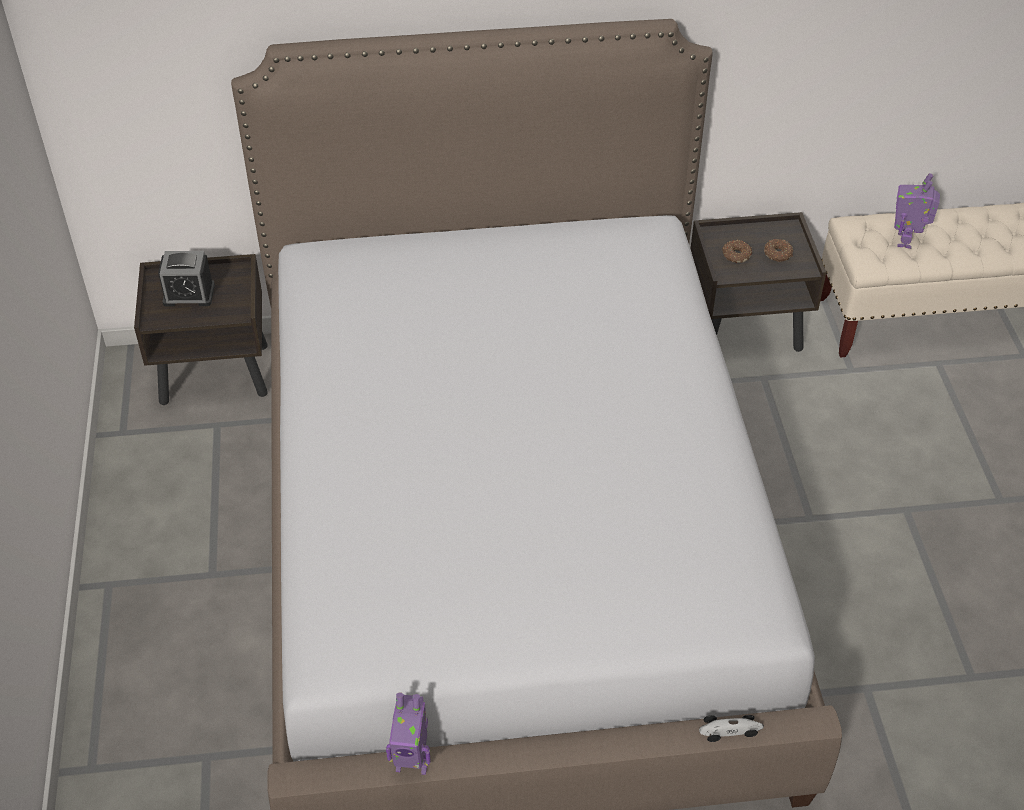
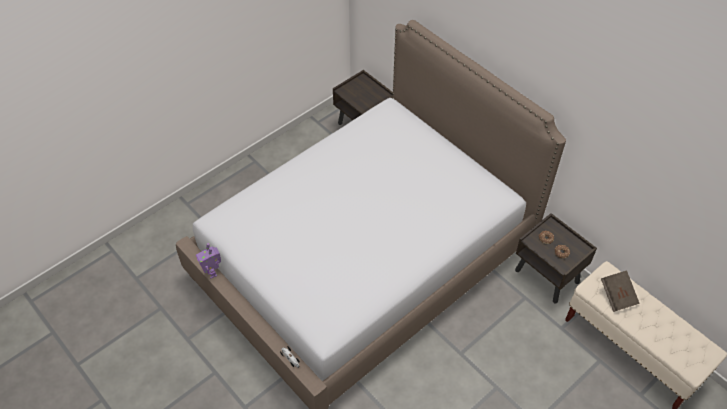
camera: 55 degrees right, 5 degrees up
(189, 294) = (362, 91): alarm clock -> none
(906, 241) = (618, 296): toy robot -> brown book

